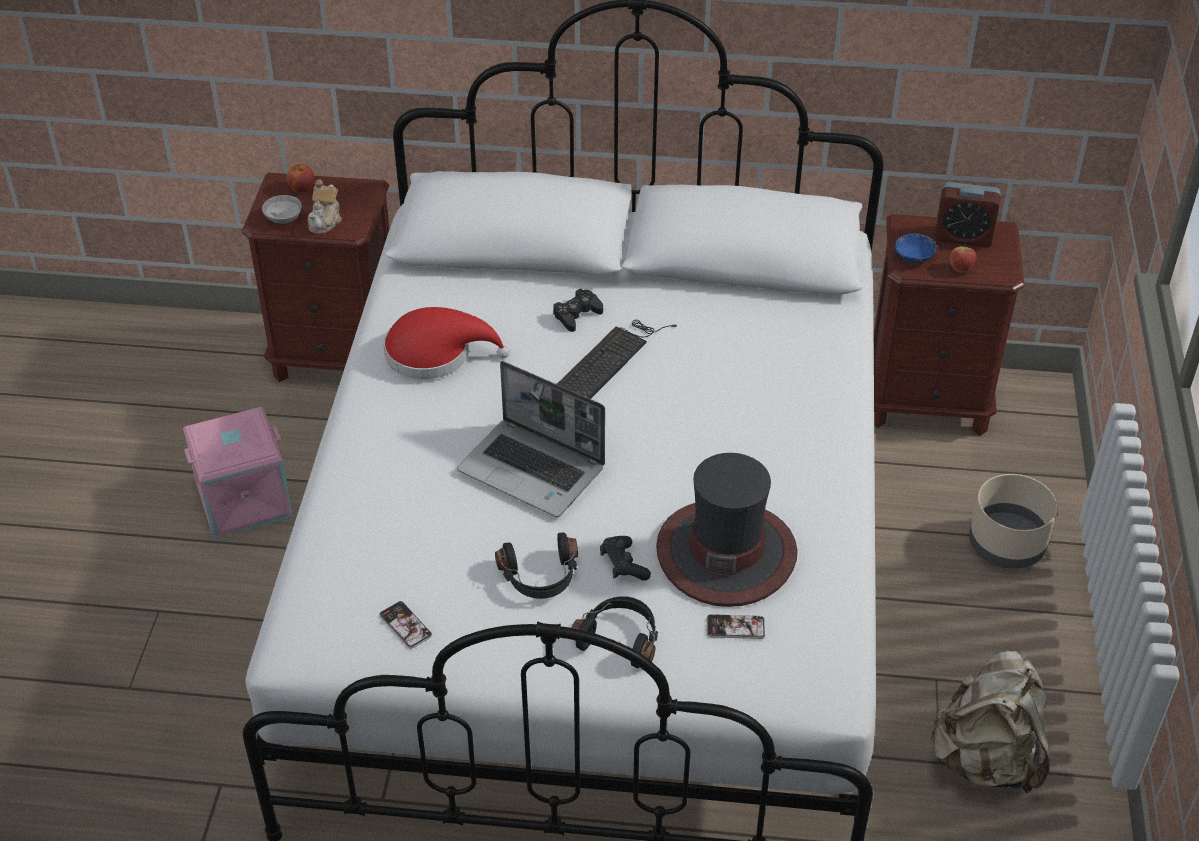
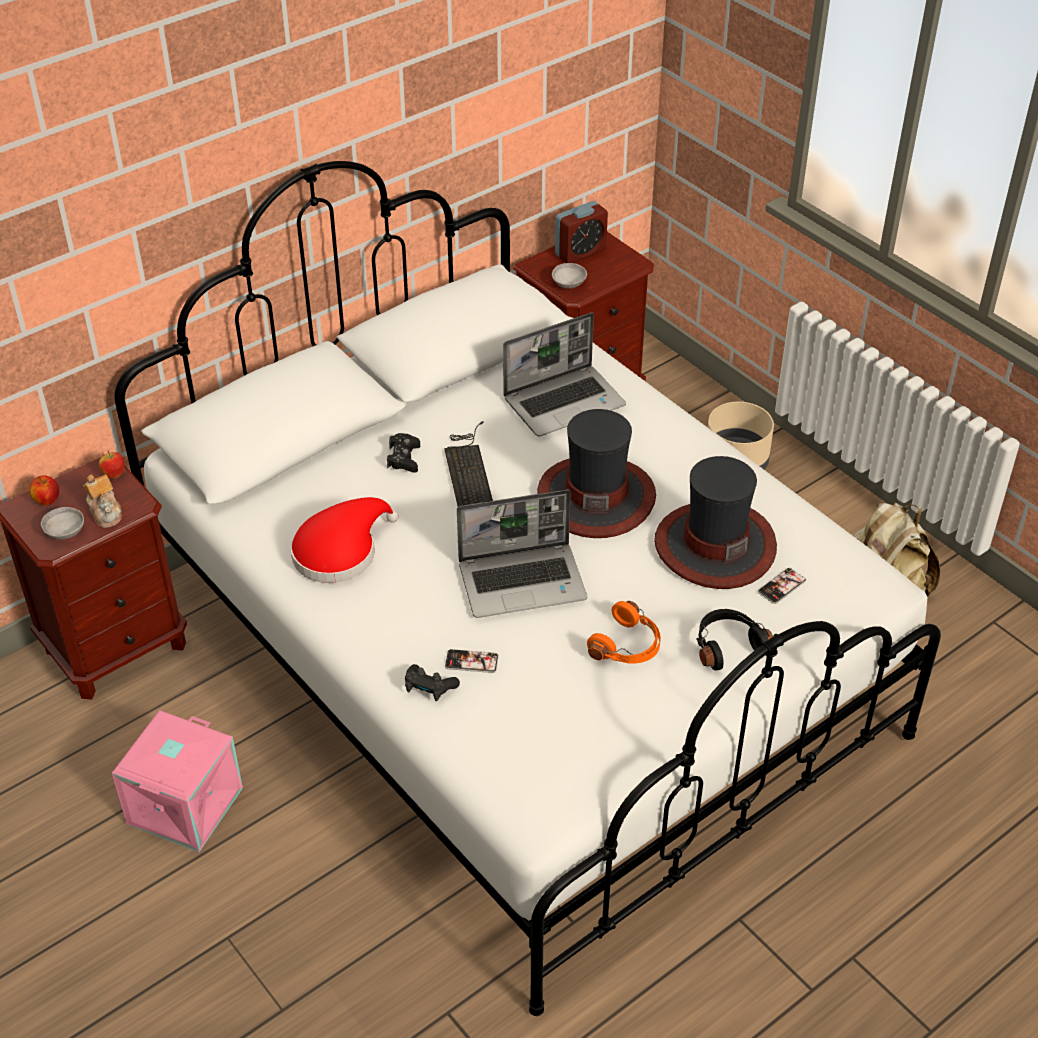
camera: 45 degrees left, 0 degrees up
(405, 625) = (586, 744): phone -> phone (471, 662)
(540, 578) = (627, 646): black headphones -> orange headphones
(623, 565) = (666, 599): black game controller -> black game controller (429, 688)
(684, 445) = (596, 496): none -> hat
(768, 352) = (565, 402): none -> laptop
(913, 257) = (569, 284): blue bowl -> grey bowl
(960, 269) = (607, 275): apple -> apple (114, 475)

